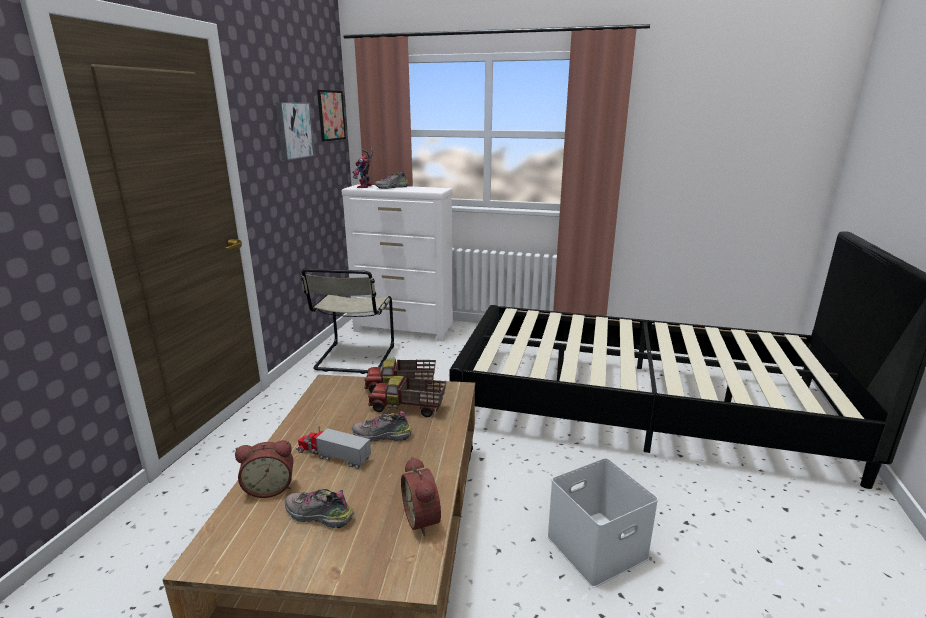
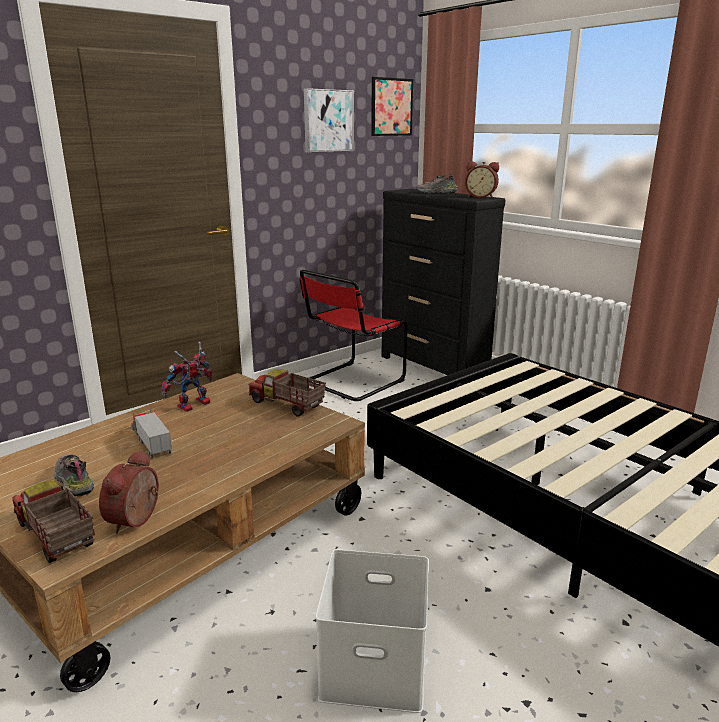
camera: 35 degrees right, 0 degrees up
(270, 487) = (76, 447): alarm clock -> alarm clock (481, 197)
(354, 359) = (351, 382): beige chair -> red chair
(365, 187) = (411, 190): toy robot -> toy robot (192, 406)
(381, 436) = (208, 440): shoe -> none
(404, 330) = (433, 368): white dresser -> black dresser
(408, 408) = (265, 424): toy truck -> toy truck (55, 536)

